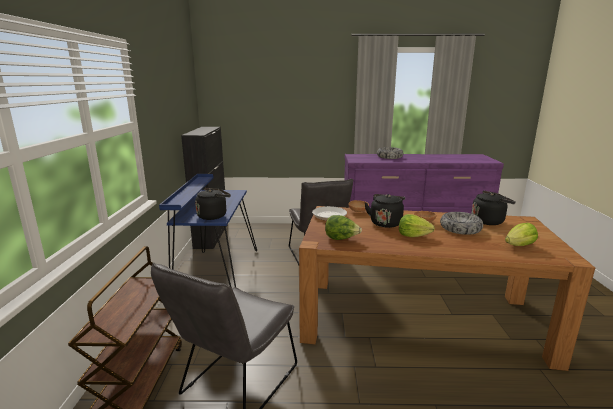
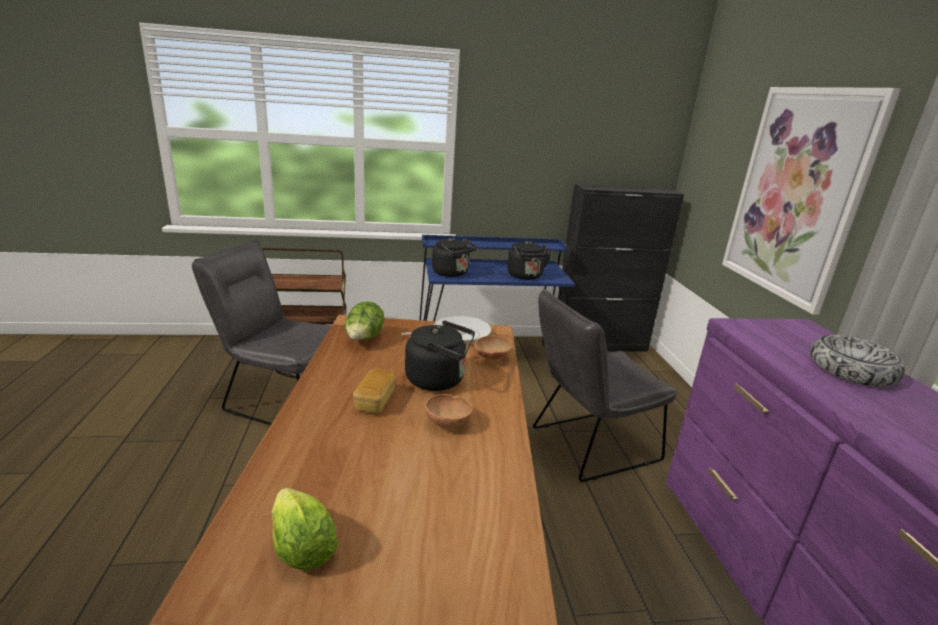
camera: 80 degrees right, 5 degrees up
(301, 110) = (796, 194): none -> picture
(413, 235) = (375, 401): lettuce -> bread
(460, 229) = (415, 469): bowl -> none
(489, 221) = (480, 538): black kettle -> black kettle (526, 276)

